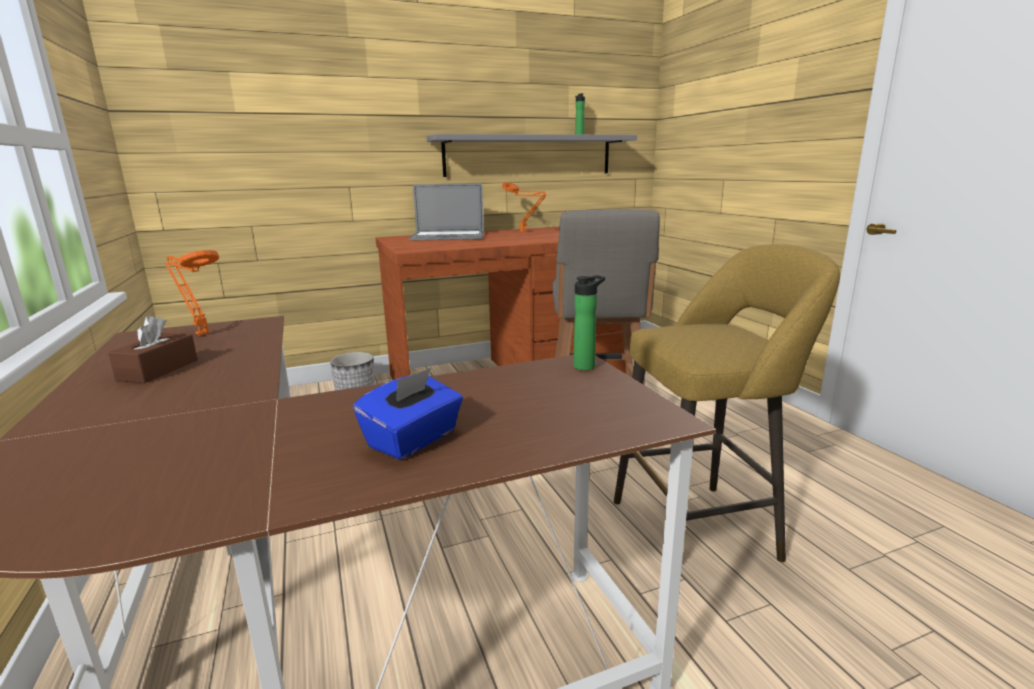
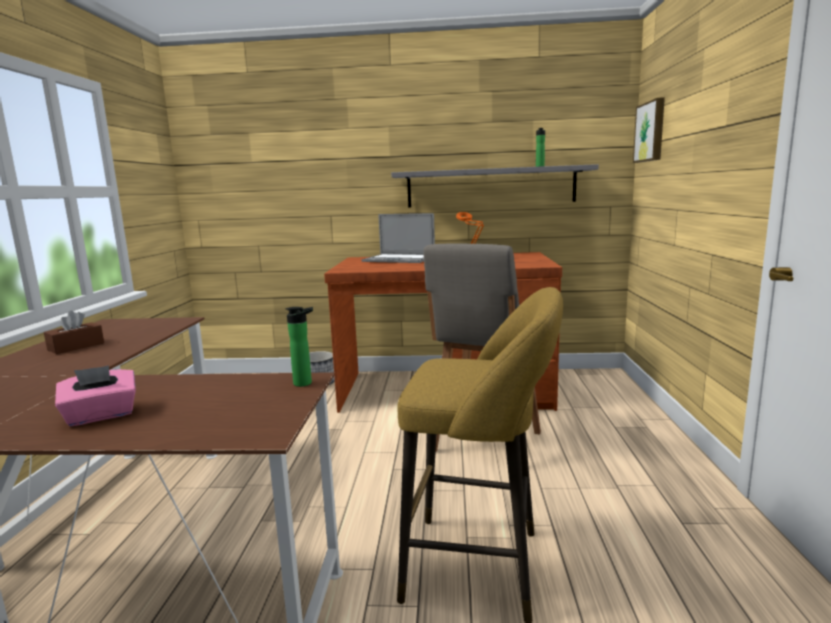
camera: 25 degrees right, 5 degrees down
(201, 334) = (138, 325): orange table lamp -> none
(413, 440) = (101, 415): blue tissue box -> pink tissue box
(683, 104) = (651, 132): none -> picture

